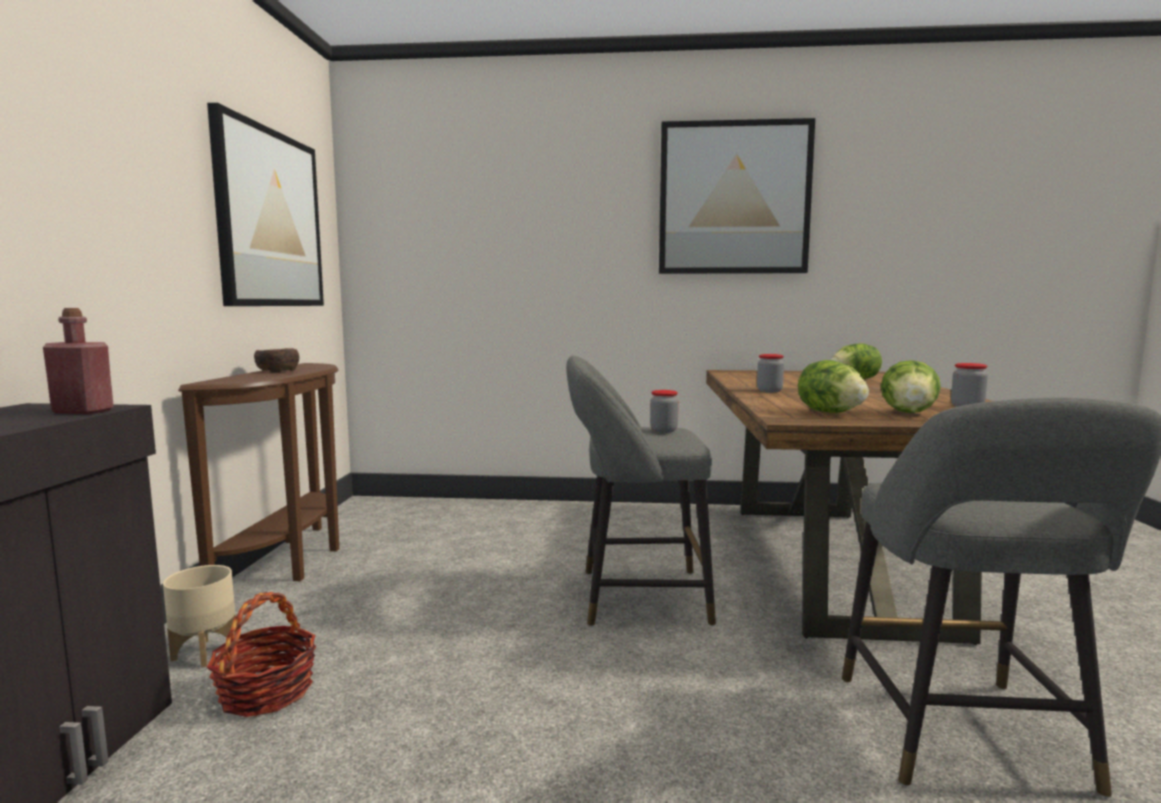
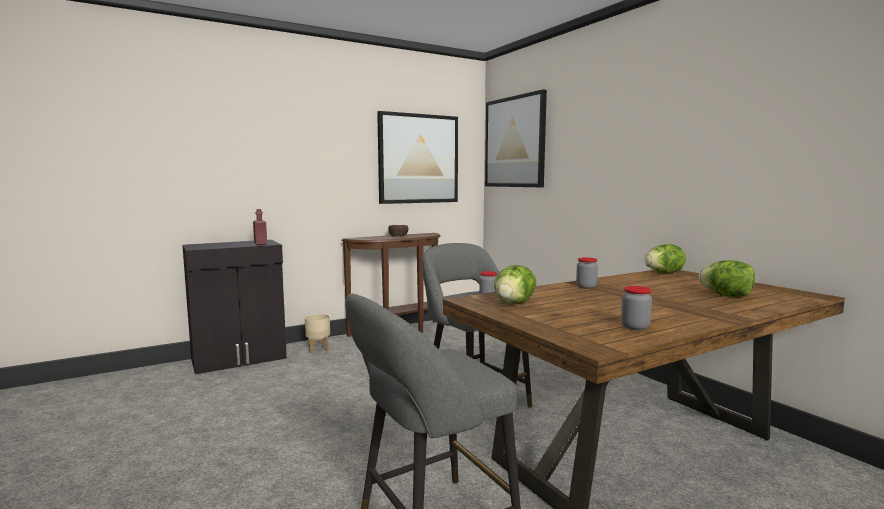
camera: 55 degrees right, 0 degrees up
(266, 692) = (305, 366): basket -> none
(734, 199) = (696, 118): picture -> picture (515, 142)
(908, 413) = (556, 316): lettuce -> lettuce (664, 273)

